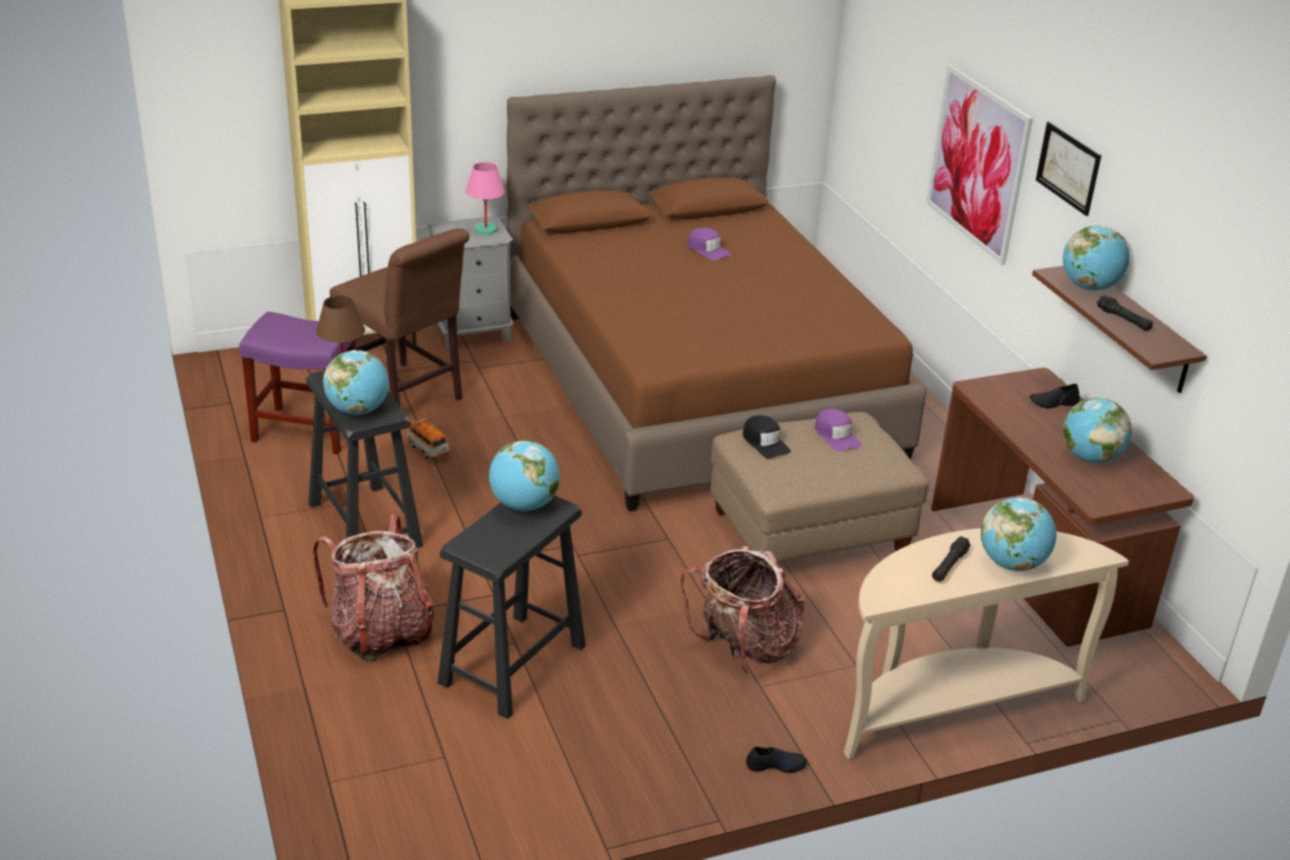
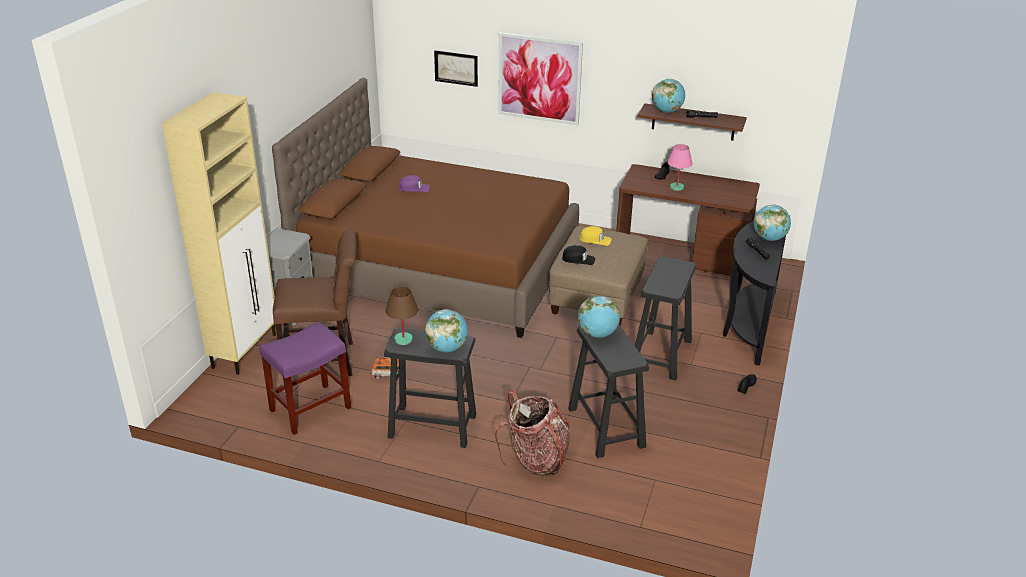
camera: 50 degrees left, 0 degrees up
(485, 230) = (288, 237): pink table lamp -> pink table lamp (676, 187)
(744, 647) = (660, 355): backpack -> black stool
(836, 436) = (595, 240): purple cap -> yellow cap
(950, 706) = (748, 324): beige console table -> black console table
(1068, 168) = (619, 59): picture -> picture (456, 68)
(1090, 458) = (710, 188): globe -> none

